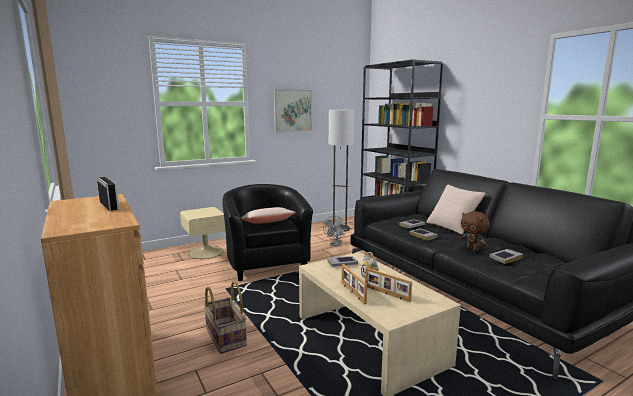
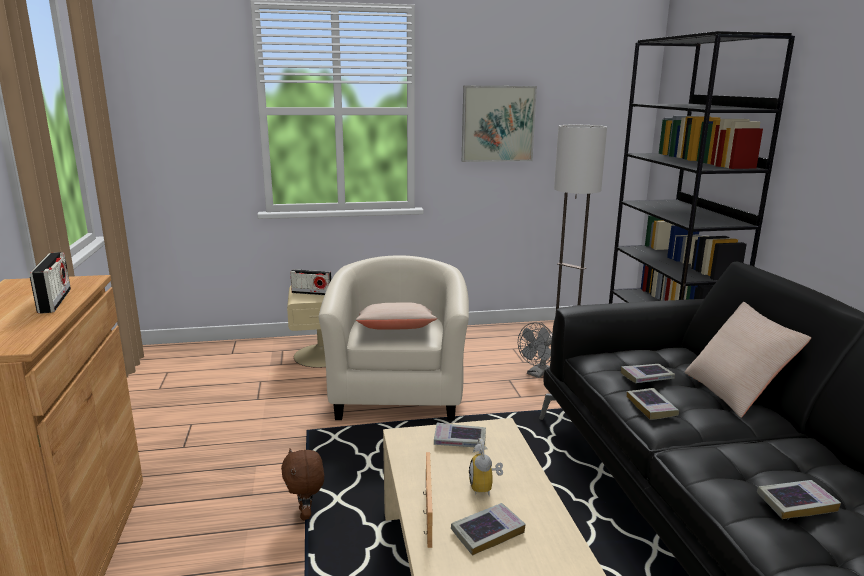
camera: 20 degrees right, 5 degrees up
(199, 213) = (311, 293): none -> radio
(224, 337) = (248, 526): basket -> none
(266, 264) = (398, 393): black armchair -> beige armchair
(386, 294) = (487, 532): picture frame -> book
(472, 249) = (736, 462): brown plush toy -> brown plush toy (306, 514)

